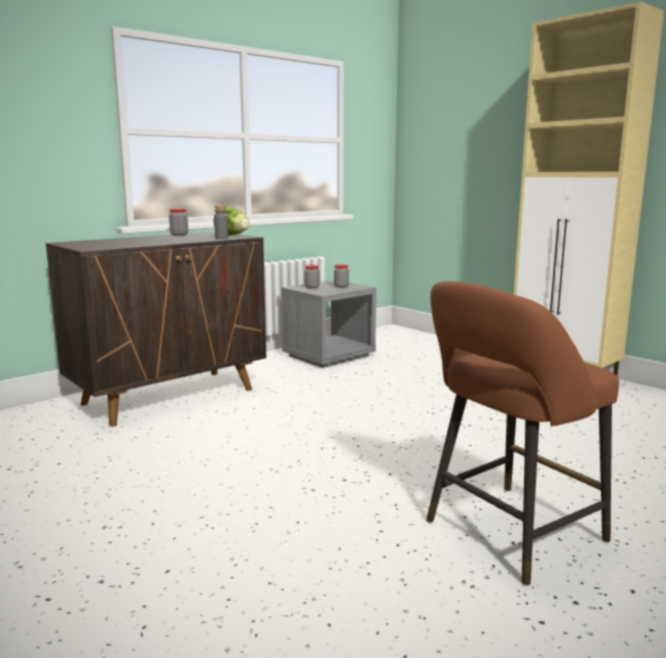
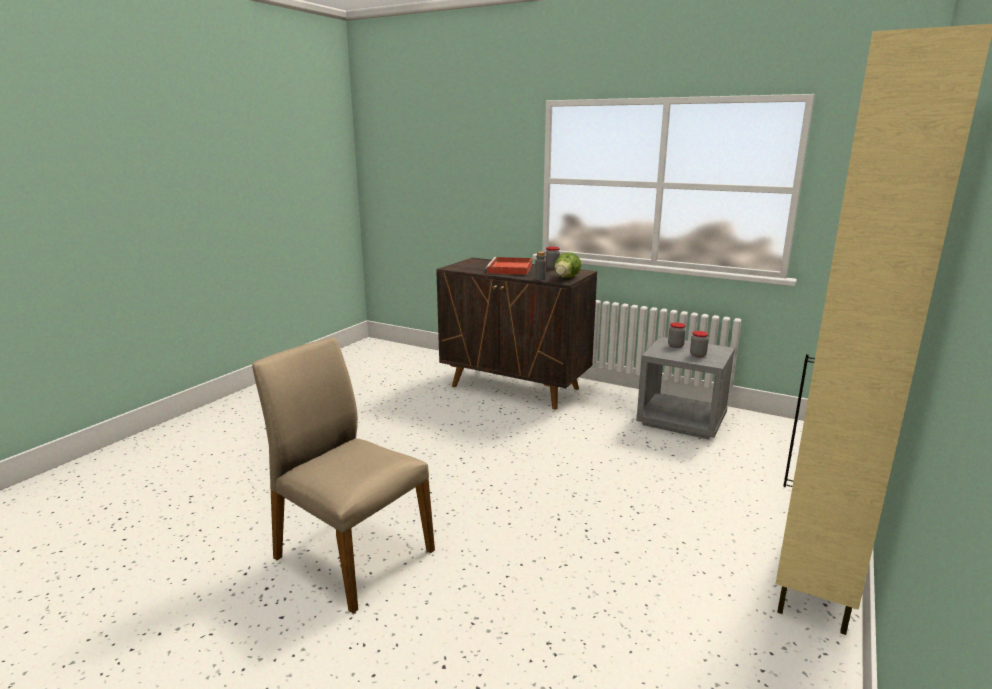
camera: 70 degrees right, 5 degrees up
(151, 240) = (510, 269): none -> red tray
(508, 534) = (351, 554): brown stool -> beige chair

